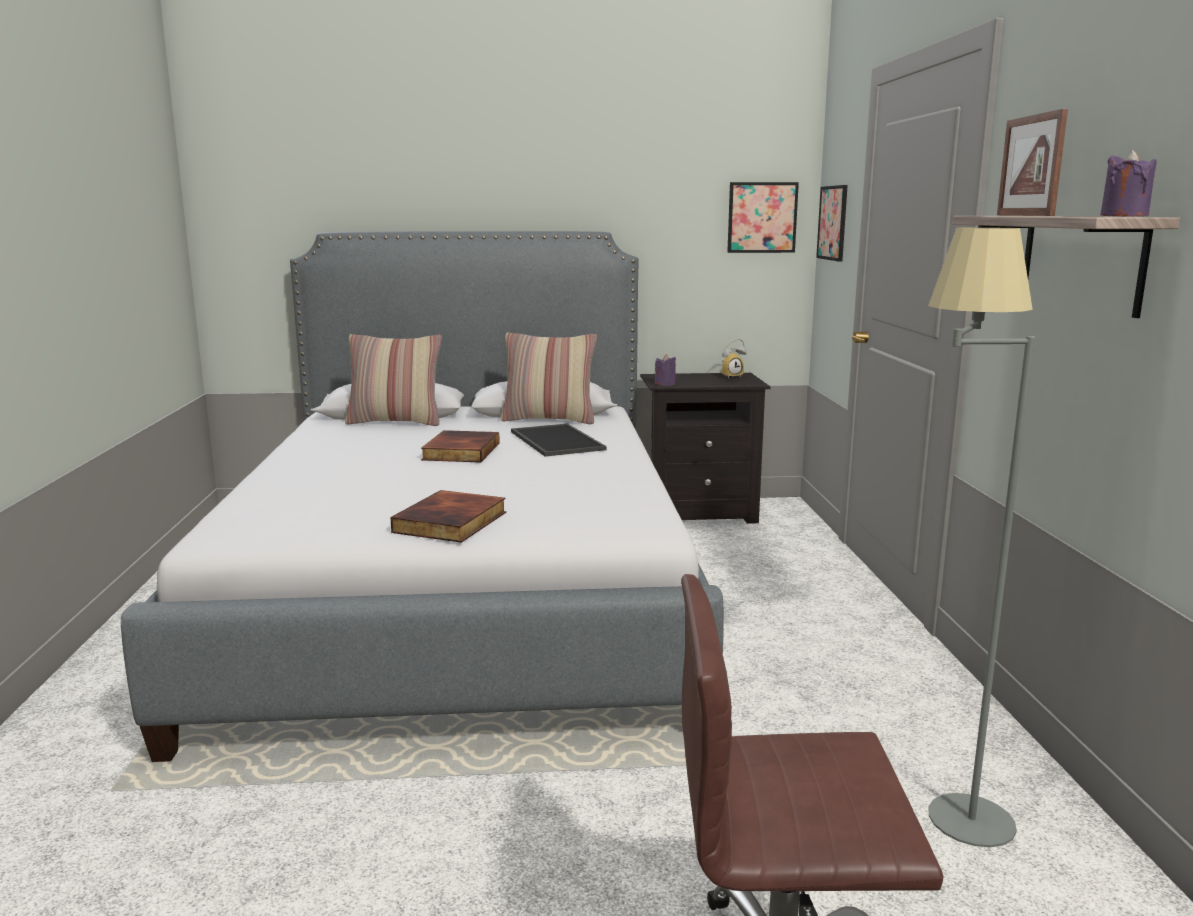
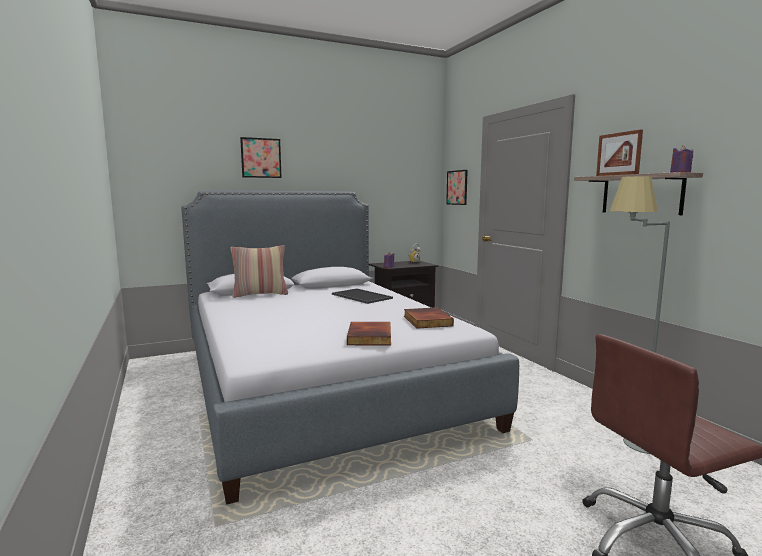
camera: 20 degrees left, 5 degrees down
(460, 451) = (320, 305): book -> book (426, 321)
(549, 420) = (341, 287): pillow -> none
(762, 217) = (420, 185): picture -> picture (261, 158)

